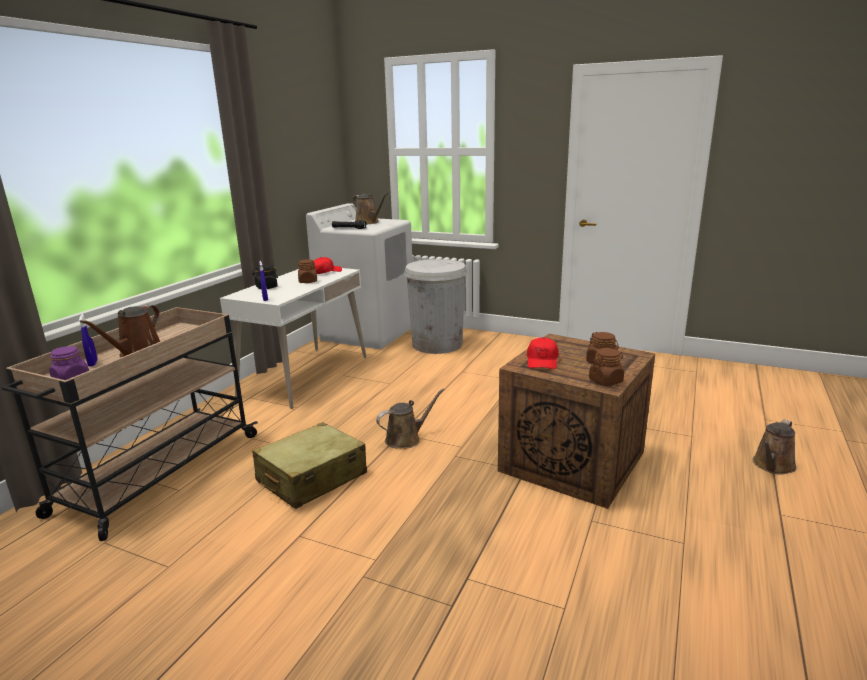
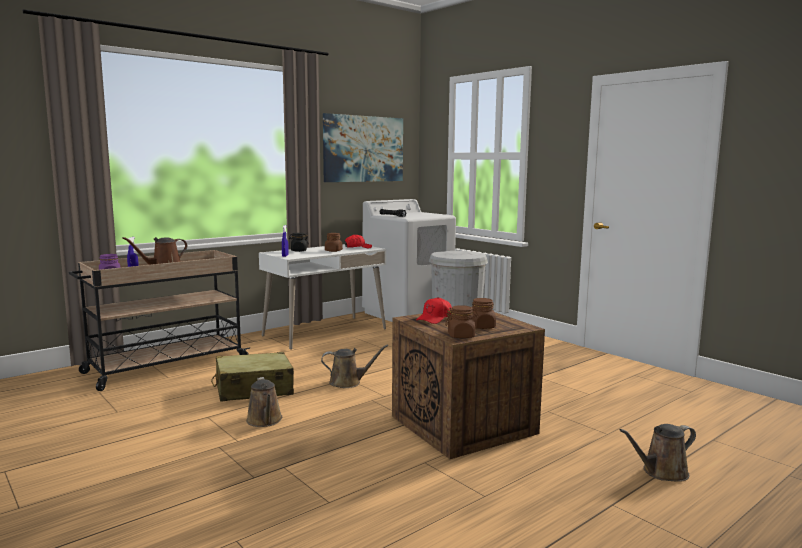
camera: 25 degrees right, 10 degrees down
(297, 149) = (363, 149): none -> picture
(368, 222) = (417, 214): brown watering can -> brown watering can (265, 421)

